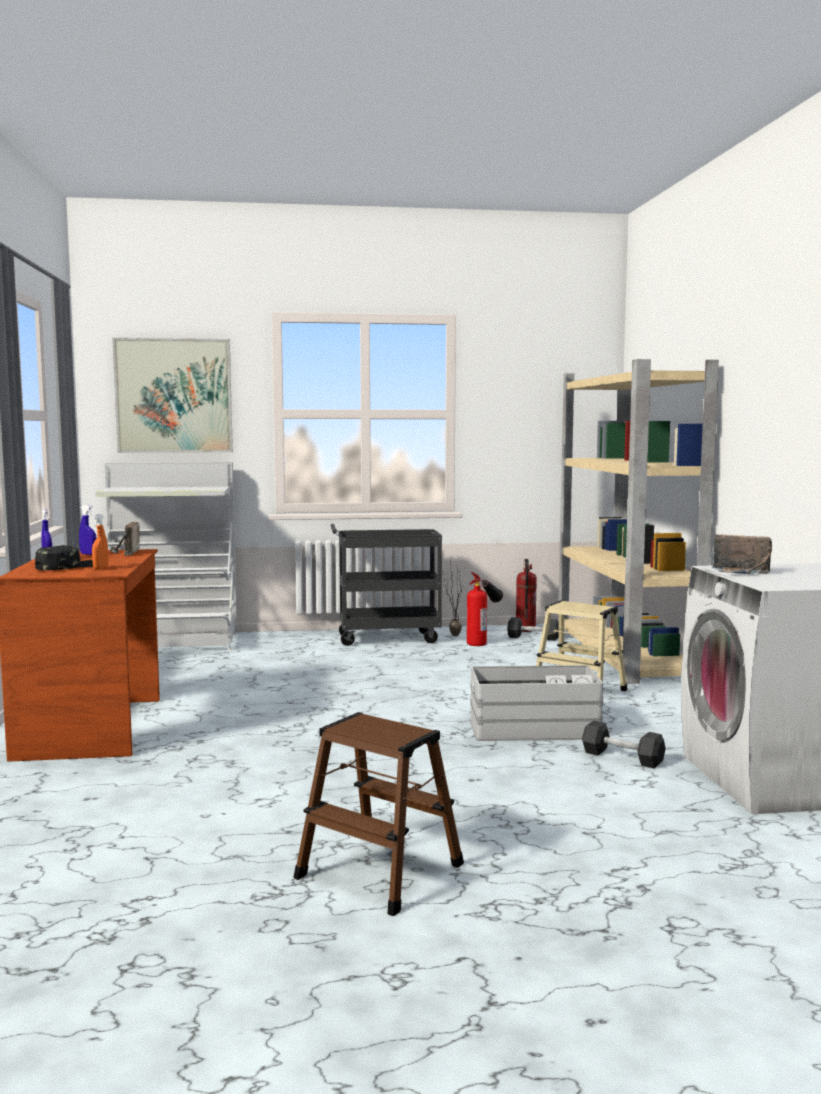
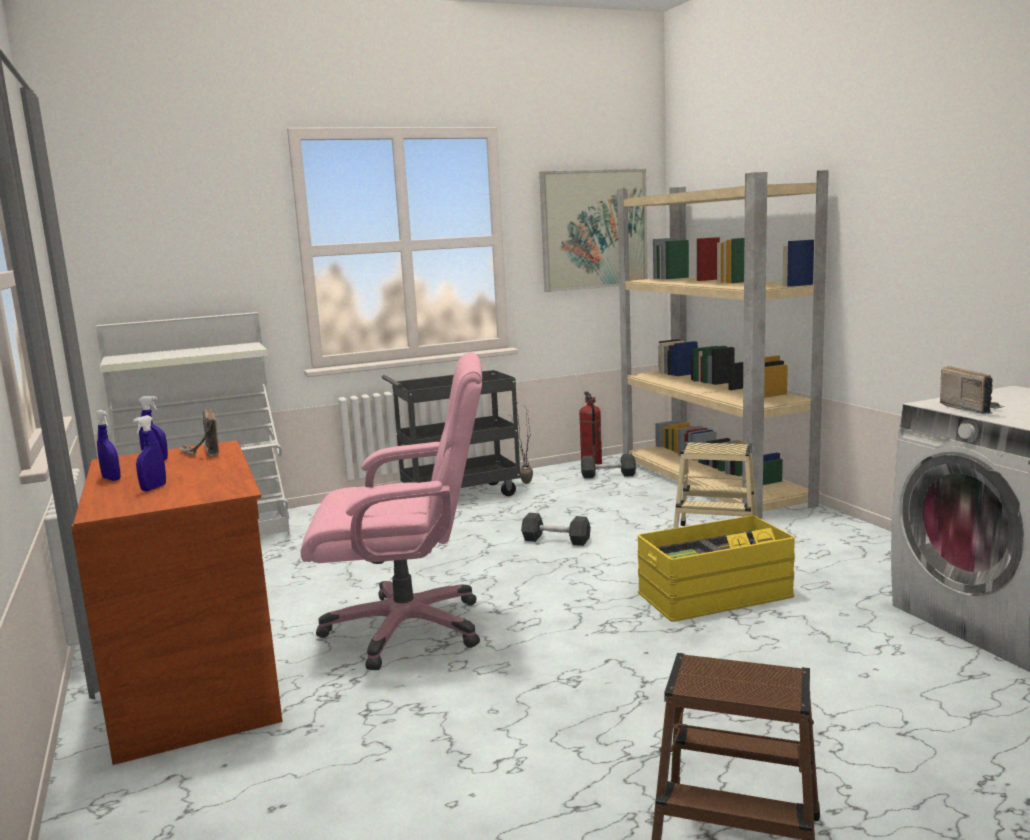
camera: 15 degrees left, 5 degrees up
(66, 567) = (153, 488): black cap -> blue spray bottle
(100, 568) = (207, 485): orange spray bottle -> none
(174, 396) = (174, 236): picture -> picture (594, 230)
(266, 717) = (407, 628): none -> pink office chair
(483, 640) = (560, 484): fire extinguisher -> none
(534, 728) = (714, 593): grey storage box -> yellow storage box
(622, 758) = (837, 618): grey dumbbell -> grey dumbbell (556, 540)
(740, 572) = (970, 408): radio -> radio turned 120 degrees counterclockwise

